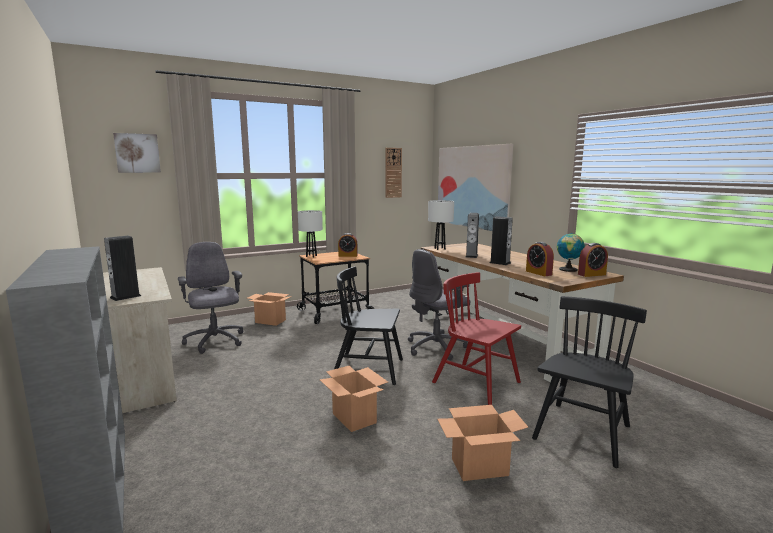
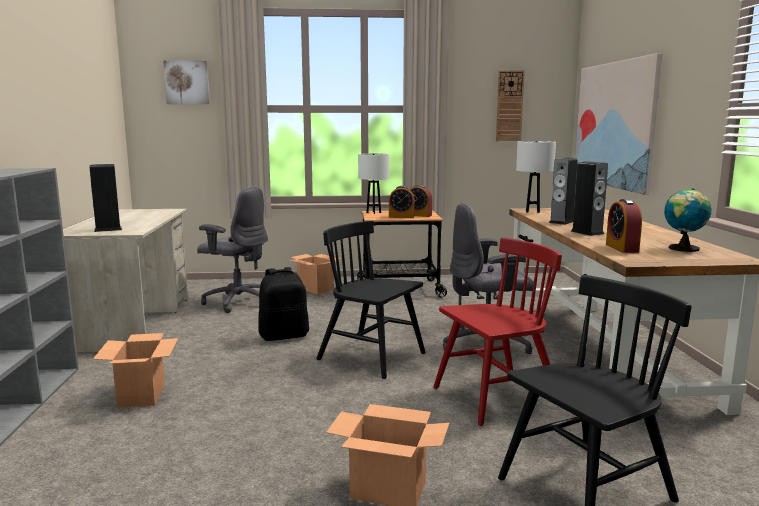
camera: 25 degrees right, 0 degrees up
(215, 342) = (238, 301): grey office chair -> grey office chair turned 120 degrees clockwise
(285, 365) = (284, 336): none -> black backpack
(353, 418) = (298, 403): cardboard box -> cardboard box (141, 395)
(476, 383) = (495, 397): red chair -> red chair turned 90 degrees clockwise
(591, 274) = (711, 257): alarm clock -> alarm clock (401, 217)

